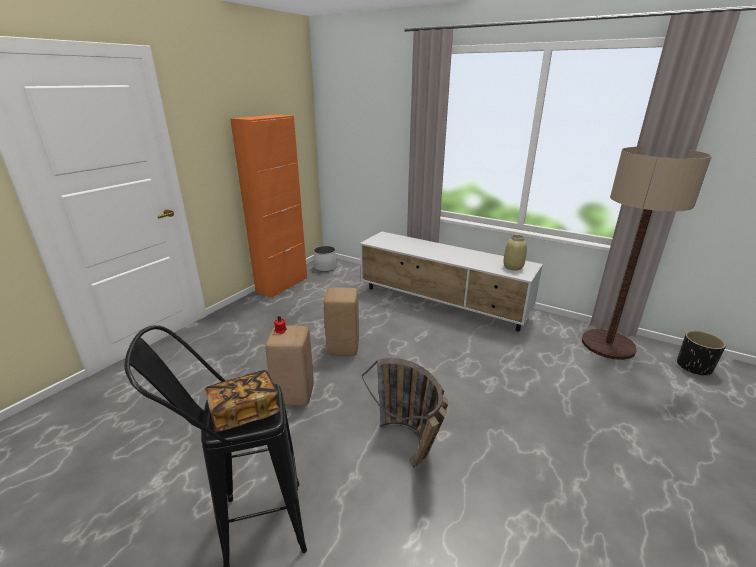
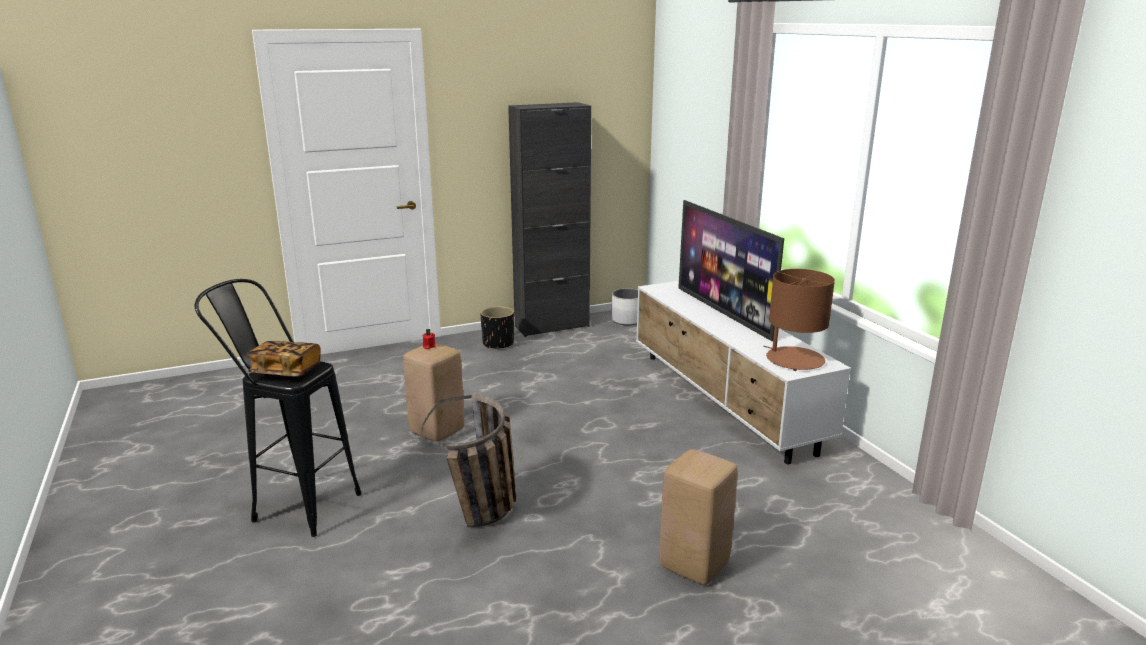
camera: 35 degrees right, 5 degrees down
(282, 285) = (552, 326): orange cabinet -> black cabinet
(342, 348) = (536, 407): beige stool -> beige stool (694, 564)
(434, 248) = (724, 313): none -> television
(512, 267) = (794, 359): beige vase -> brown table lamp
(608, 345) = (907, 526): floor lamp -> none
(693, 367) = (1017, 603): black planter -> black planter (498, 344)

